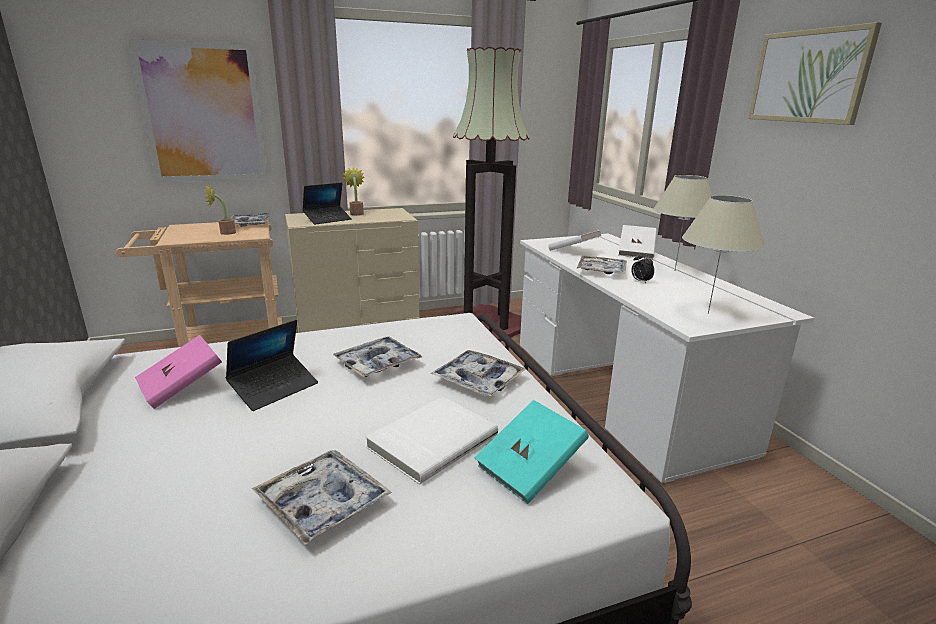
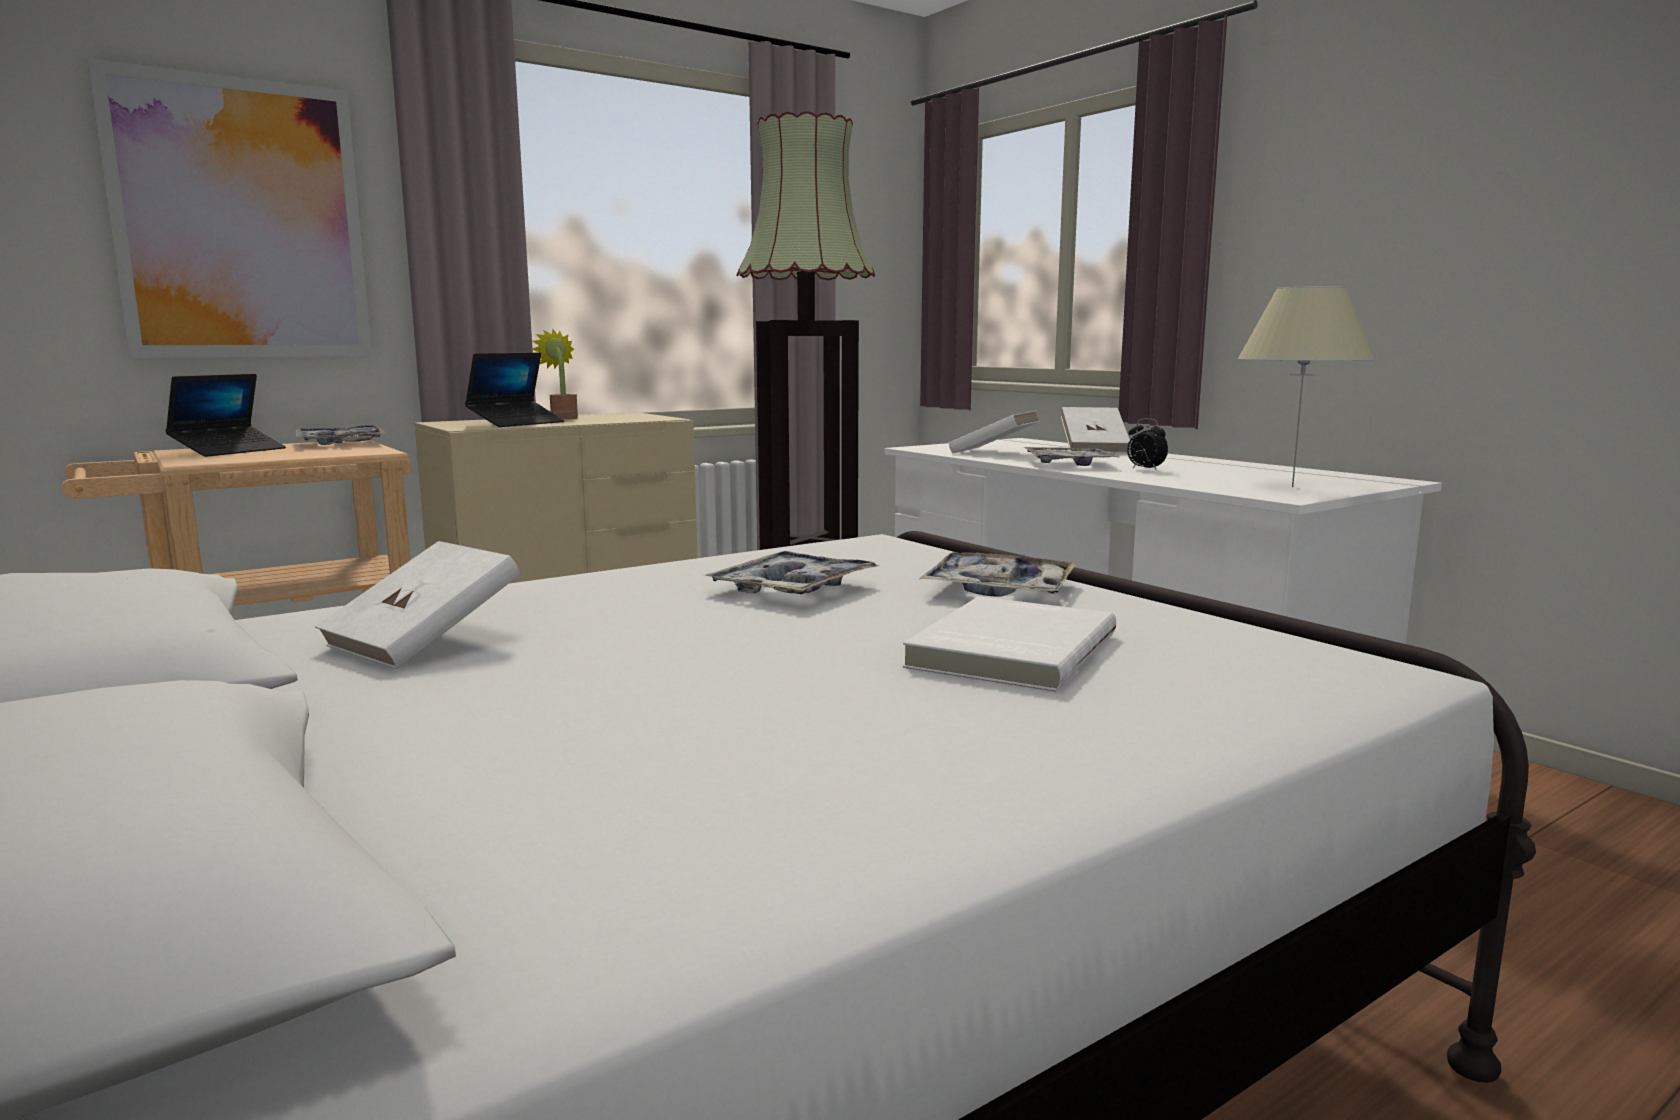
camera: 15 degrees left, 10 degrees down
(182, 387) = (424, 642): pink book -> white book
(224, 233) = (301, 452): potted plant -> none
(274, 388) = (627, 627): laptop -> laptop (229, 451)
(323, 503) = (911, 727): tray -> none
(530, 469) = (1216, 659): turquoise book -> none
(674, 270) = (1180, 460): beige table lamp -> none
(809, 76) = (1352, 131): picture -> none

